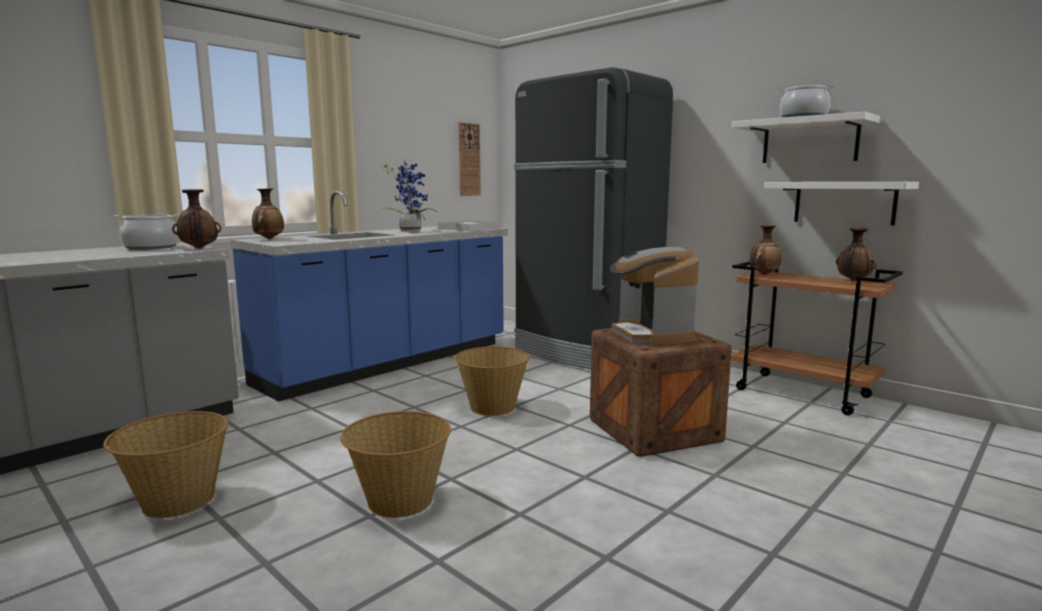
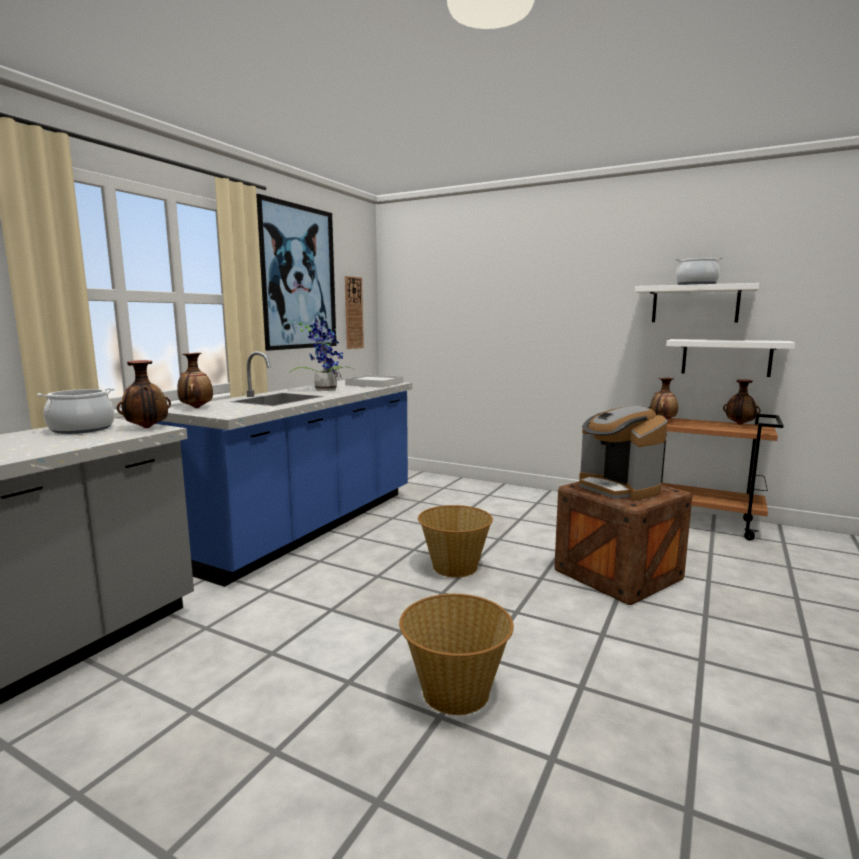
camera: 15 degrees left, 0 degrees up
(177, 501) = (206, 738): basket -> none
(402, 123) = (298, 278): none -> picture
(585, 352) = (489, 496): black fridge -> none

